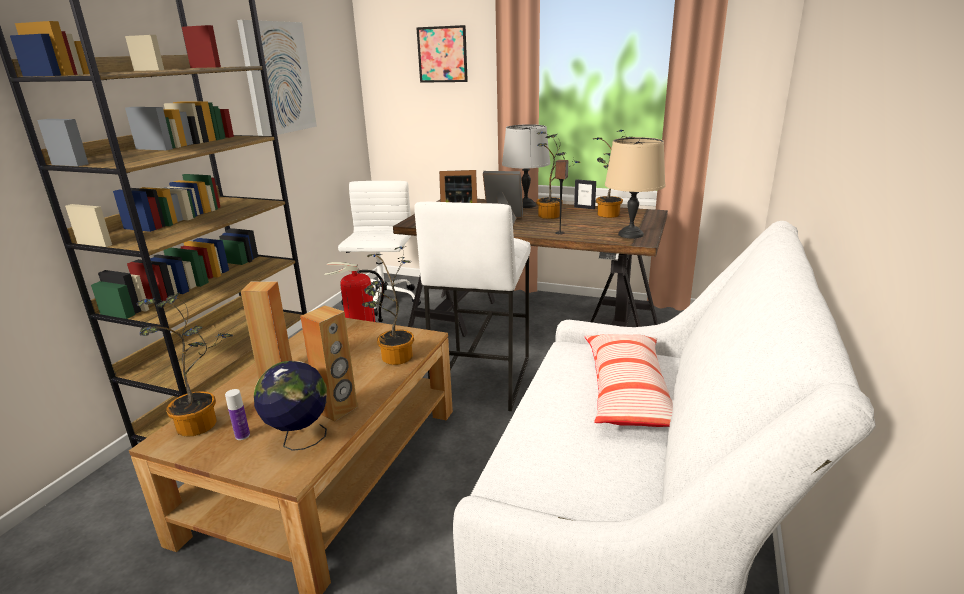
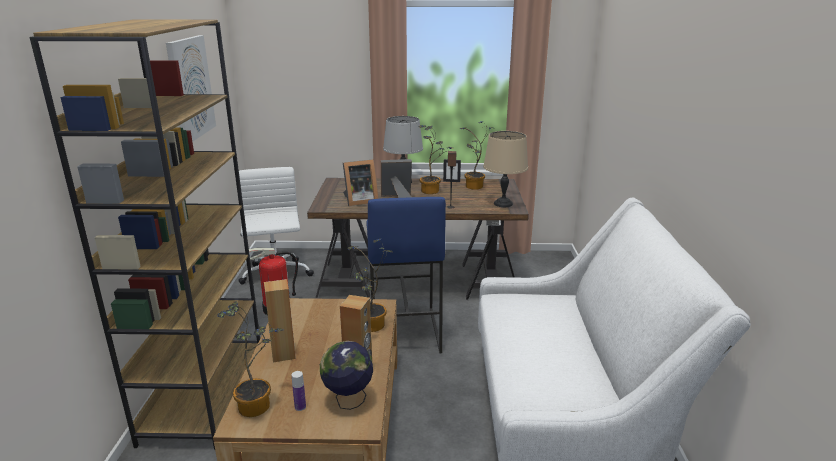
camera: 20 degrees left, 0 degrees up
(442, 54) = (317, 56): picture -> none
(480, 379) = (403, 331): white stool -> blue stool
(627, 392) = (555, 324): pillow -> none

